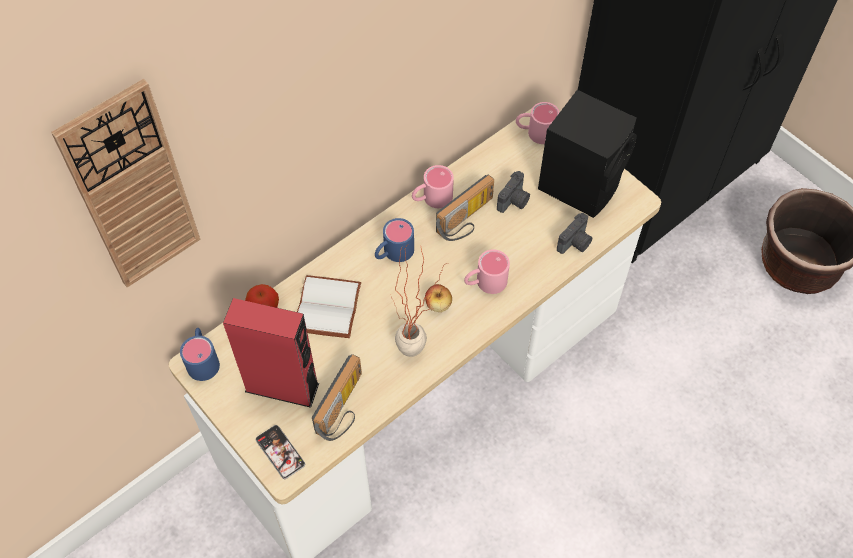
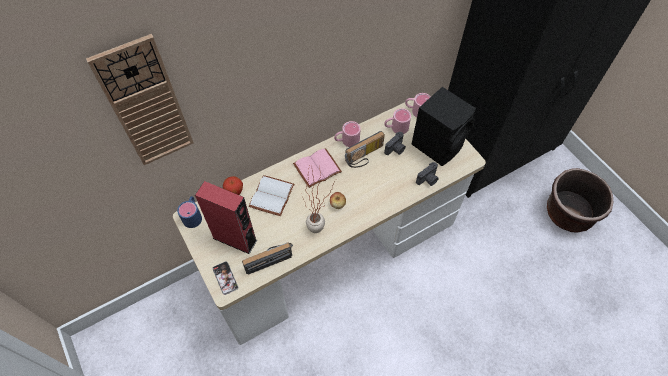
camera: 10 degrees right, 0 degrees up
(344, 408) = (268, 258): radio -> radio turned 150 degrees counterclockwise
(393, 253) = (317, 169): blue mug -> pink book
(485, 282) = (368, 195): pink mug -> pink mug (396, 128)

